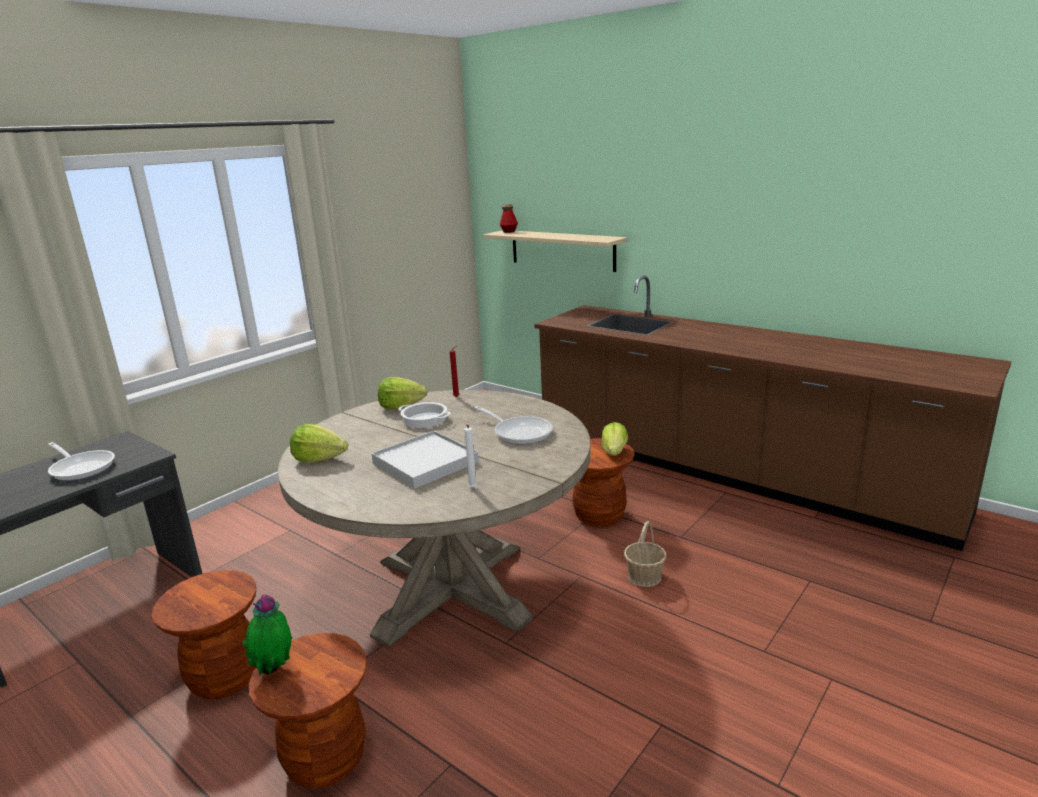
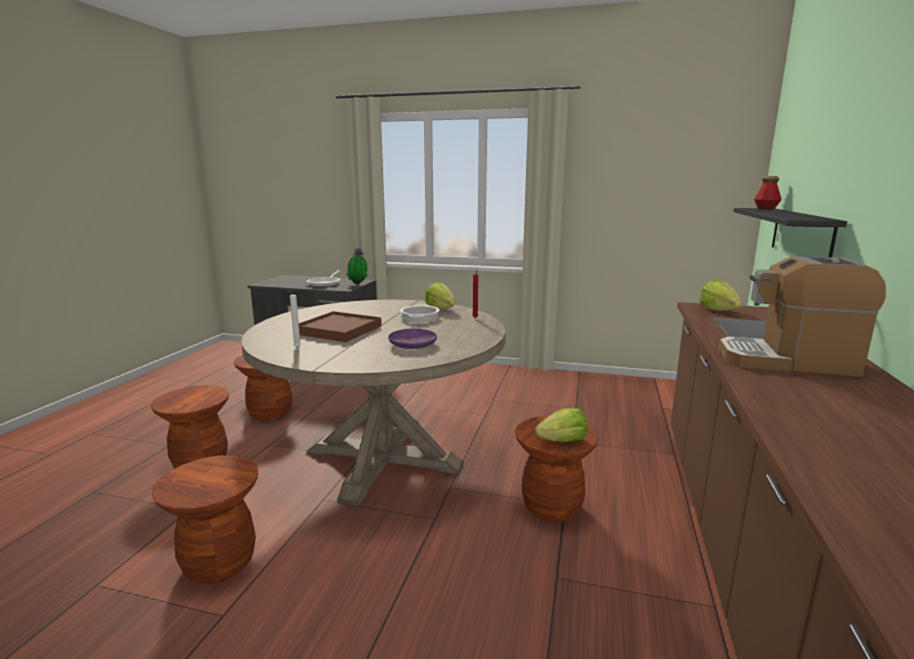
camera: 65 degrees right, 5 degrees down
(275, 671) = (191, 390): potted plant -> potted plant (358, 284)
(319, 459) = (336, 309): lettuce -> lettuce (718, 310)
(425, 463) = (339, 330): white tray -> brown tray
(519, 432) = (413, 345): frying pan -> purple plate
(562, 250) = (801, 235): beige shelf -> black shelf
(579, 729) = (219, 563): none -> brown stool
(644, 576) = (456, 561): basket -> none
(690, 333) = (787, 361): none -> coffee machine

